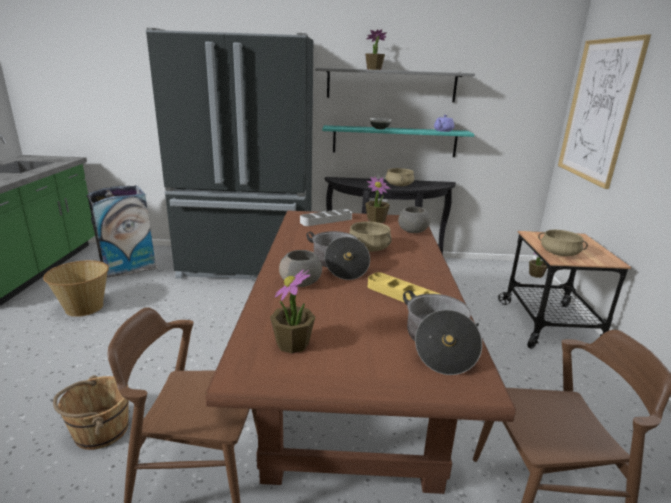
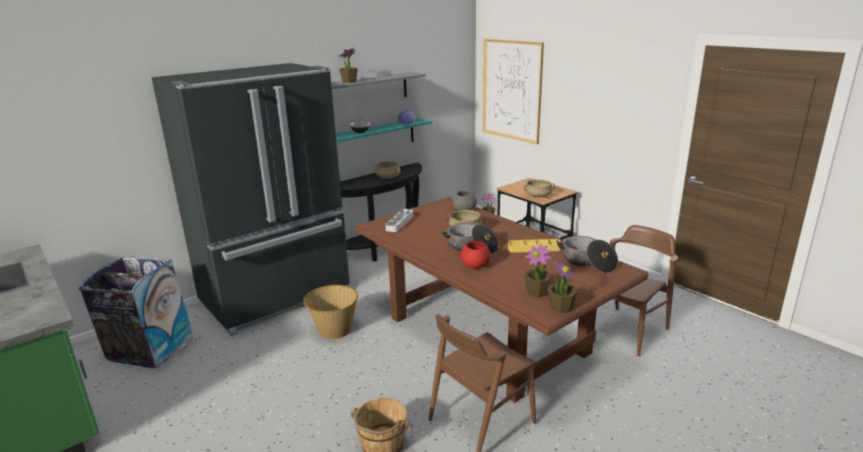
camera: 40 degrees left, 0 degrees up
(84, 307) = (188, 399): basket -> basket (334, 330)
(301, 283) = (476, 265): grey bowl -> red bowl
(376, 220) = (429, 210): potted plant -> potted plant (560, 308)

